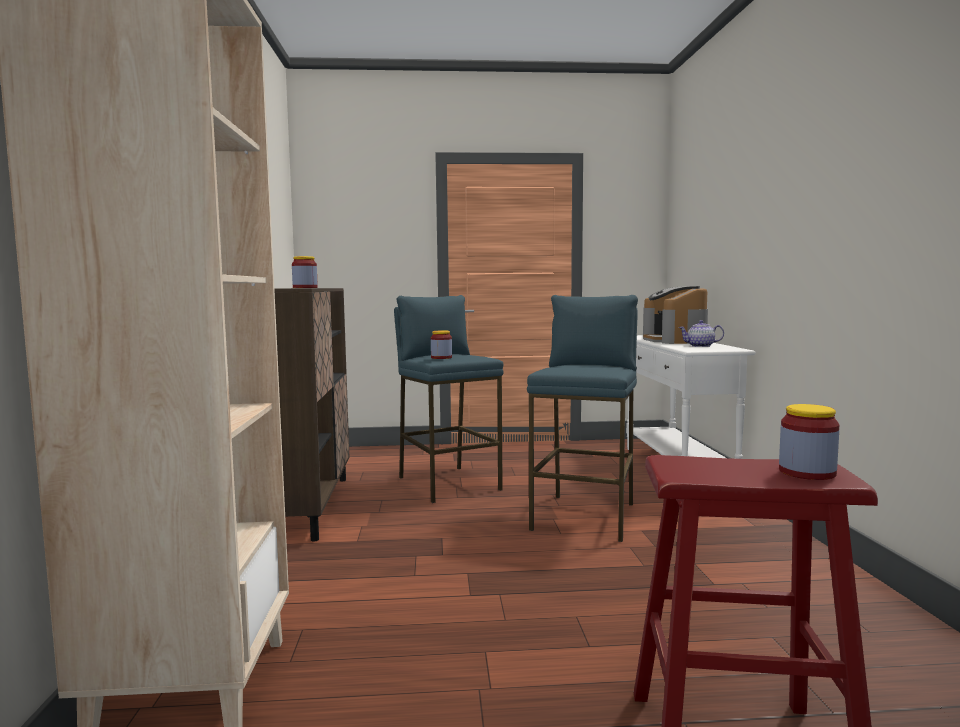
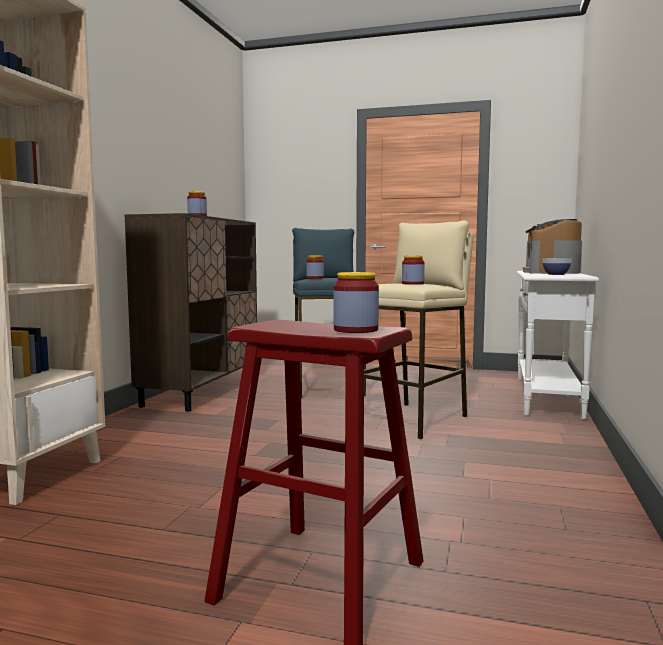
camera: 20 degrees right, 0 degrees up
(586, 516) = (412, 420): blue stool -> beige stool
(594, 367) = (412, 284): none -> jar
(700, 346) = (556, 274): teapot -> bowl

